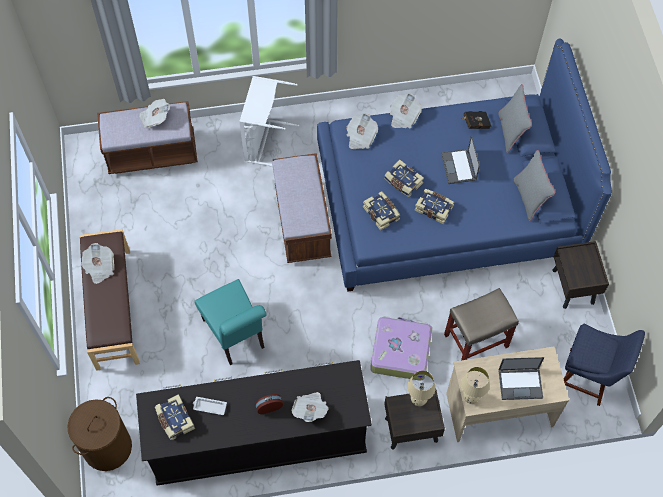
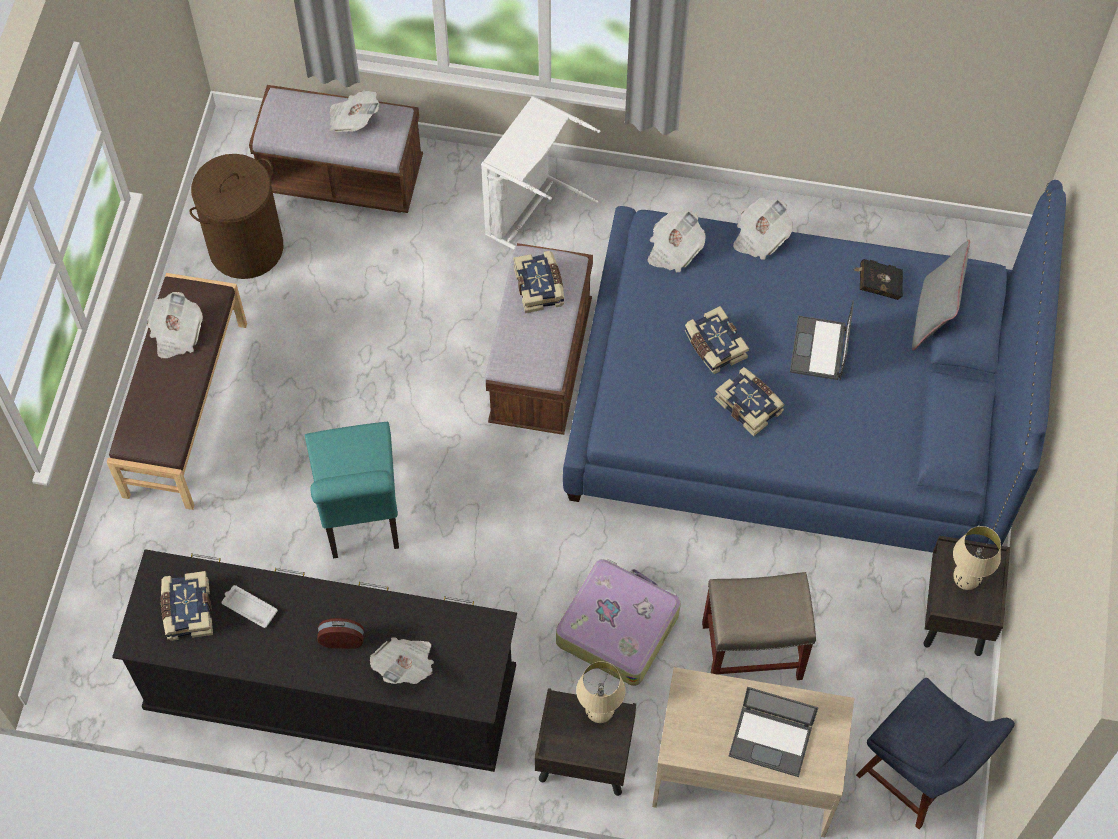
camera: 20 degrees right, 0 degrees up
(107, 447) = (93, 624): brown laundry basket -> brown laundry basket (246, 247)
(381, 213) = (658, 386): book -> book (540, 287)
(470, 398) = (677, 736): beige table lamp -> beige table lamp (965, 582)
(529, 198) = (919, 438): grey pillow -> none

